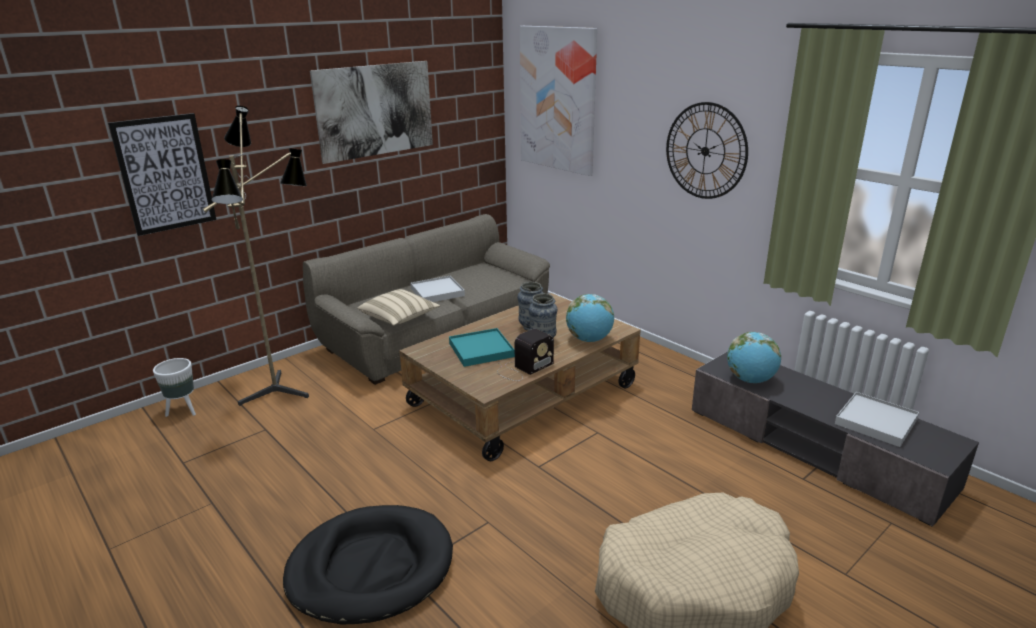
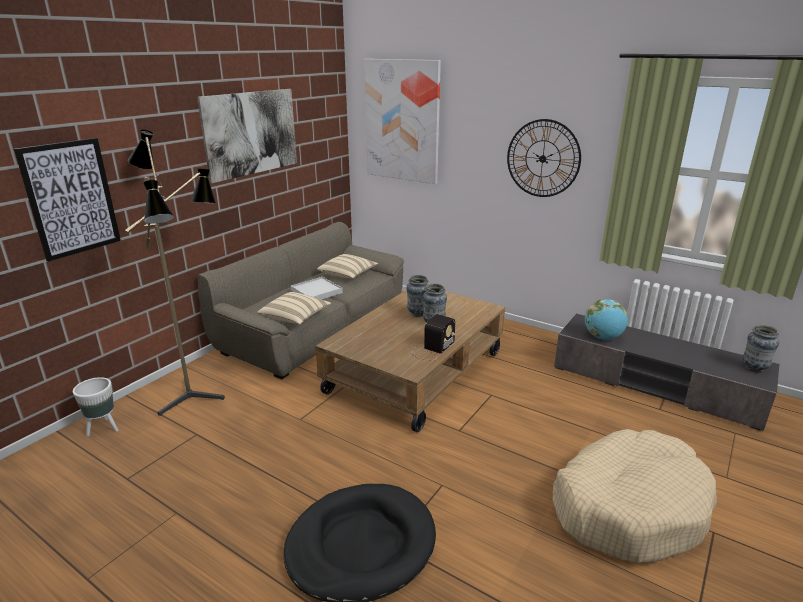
camera: 15 degrees left, 0 degrees up
(481, 350) = (387, 337): turquoise tray -> none
(482, 276) = (348, 275): none -> beige pillow
(589, 340) = (471, 319): globe -> none
(876, 422) = (706, 358): white tray -> none
(936, 443) = (754, 368): none -> vase

